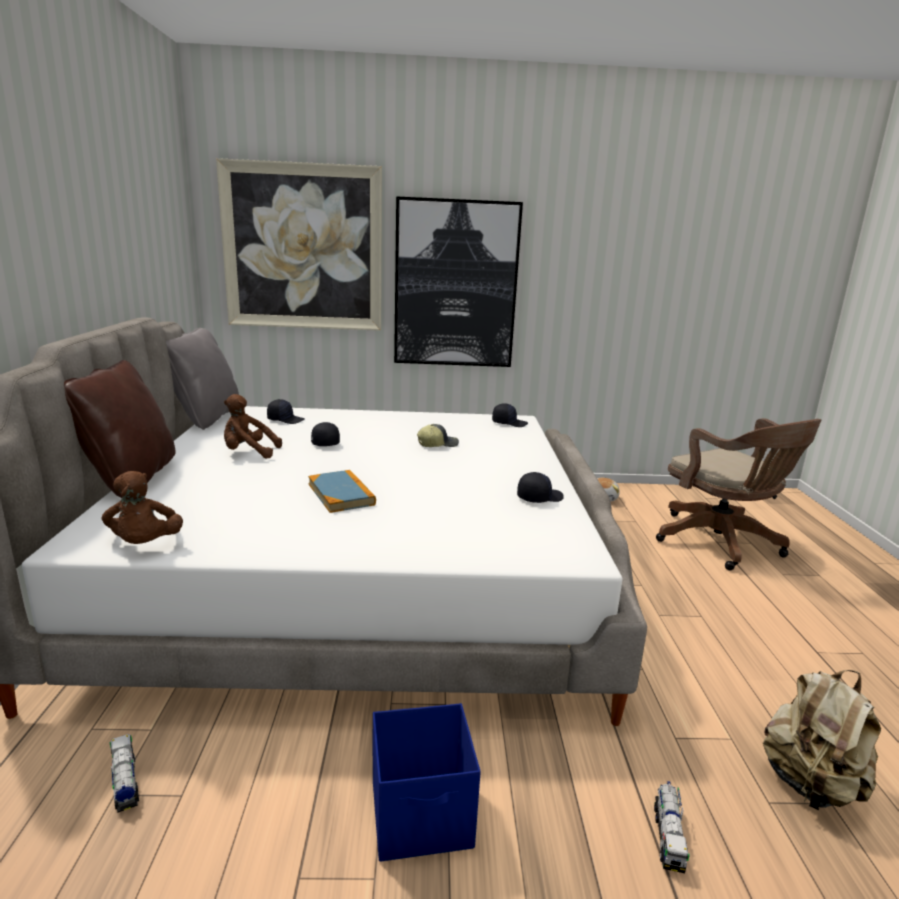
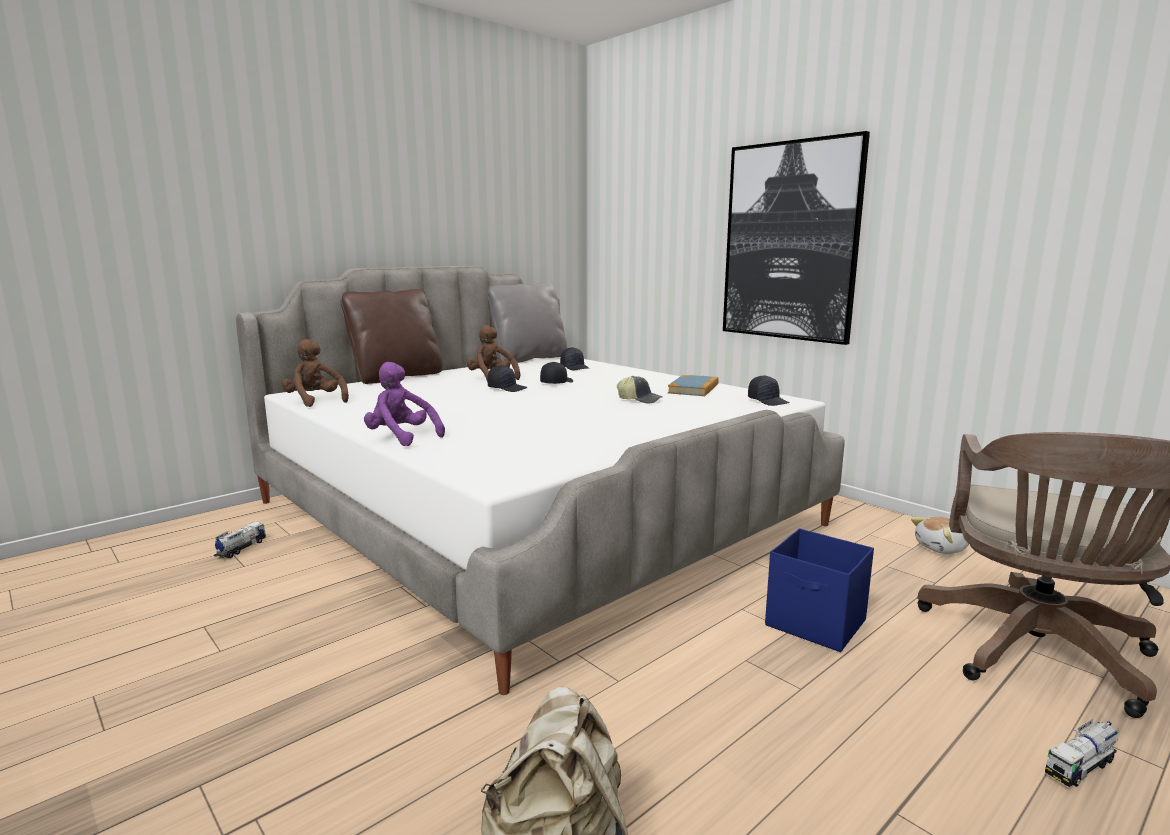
camera: 50 degrees right, 5 degrees down
(145, 545) = (315, 401): brown plush toy -> brown plush toy turned 105 degrees clockwise
(303, 248) = (657, 212): picture -> none
(341, 494) = (471, 407): book -> book (693, 388)
(393, 551) = (401, 438): none -> purple plush toy
(423, 816) = (291, 645): blue storage box -> blue storage box (816, 624)
(539, 497) = (602, 445): black cap -> black cap (507, 388)
(668, 837) = (369, 771): toy truck -> toy truck (1080, 767)

